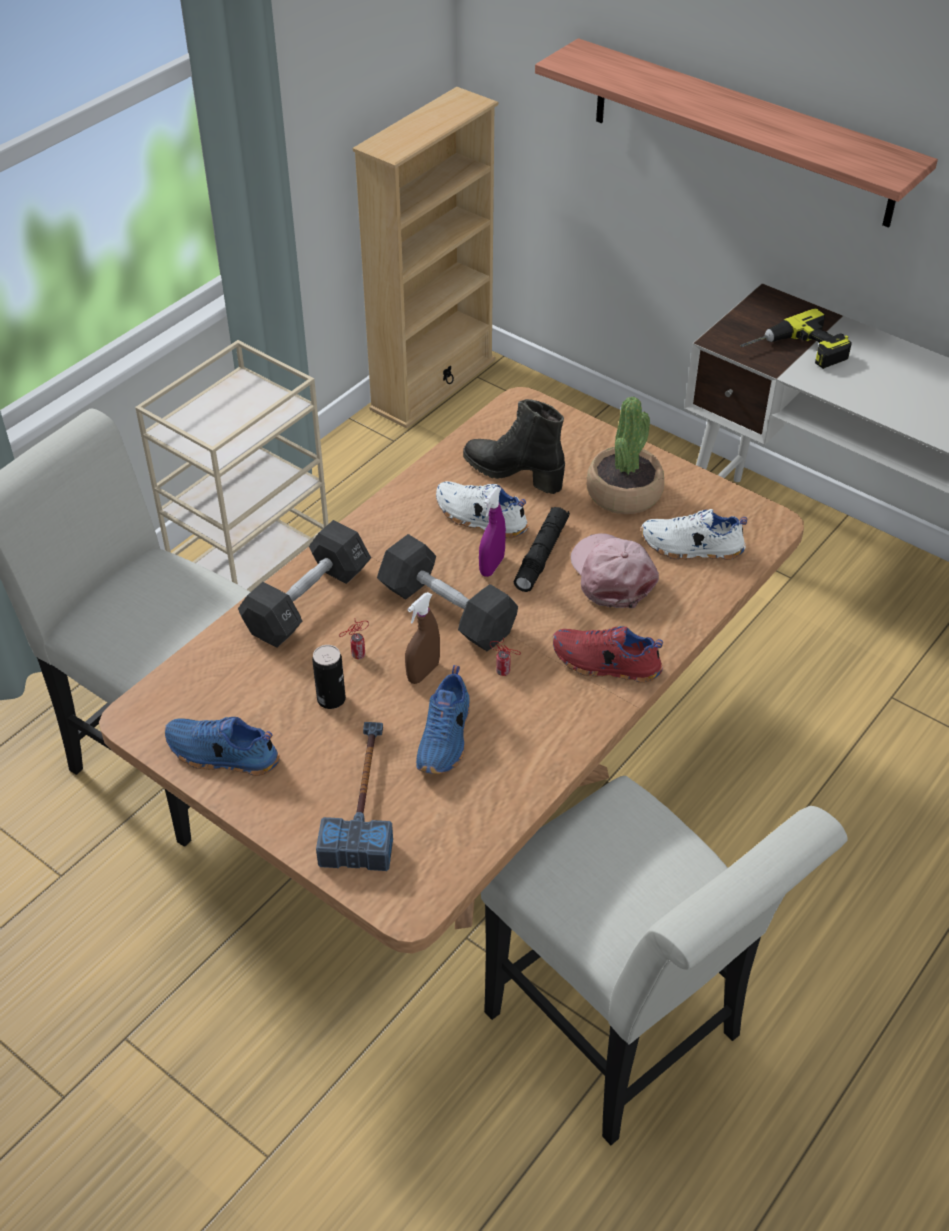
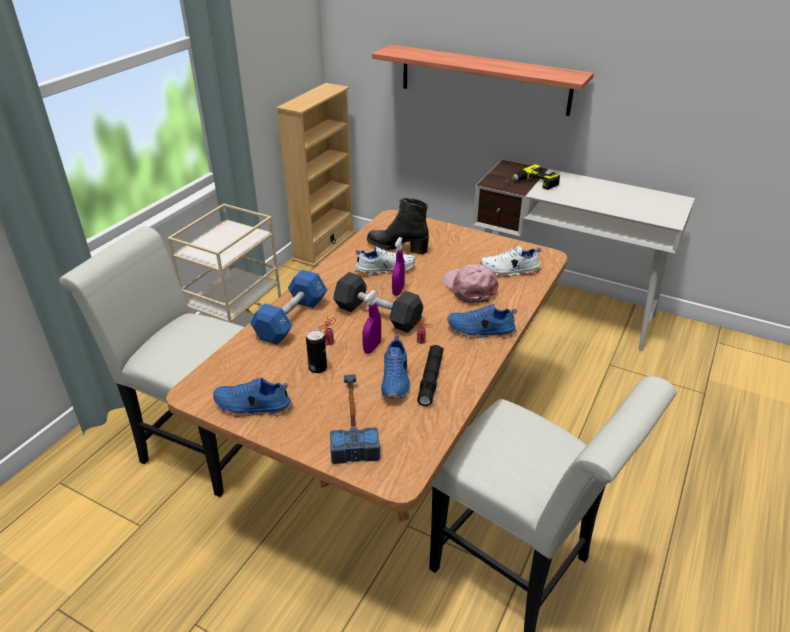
camera: 10 degrees left, 10 degrees down
(307, 601) = (291, 319): black dumbbell -> blue dumbbell
(423, 672) = (372, 347): brown spray bottle -> purple spray bottle
(480, 519) = (384, 269): white shoe -> white shoe turned 150 degrees clockwise
(541, 555) = (425, 282): black flashlight -> black flashlight (430, 379)
(605, 664) = (481, 331): red shoe -> blue shoe
(624, 493) = (462, 250): potted plant -> none

